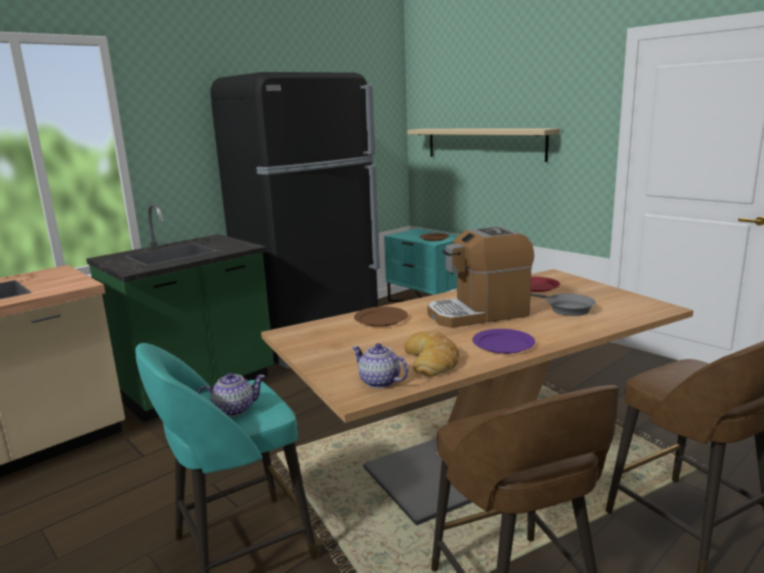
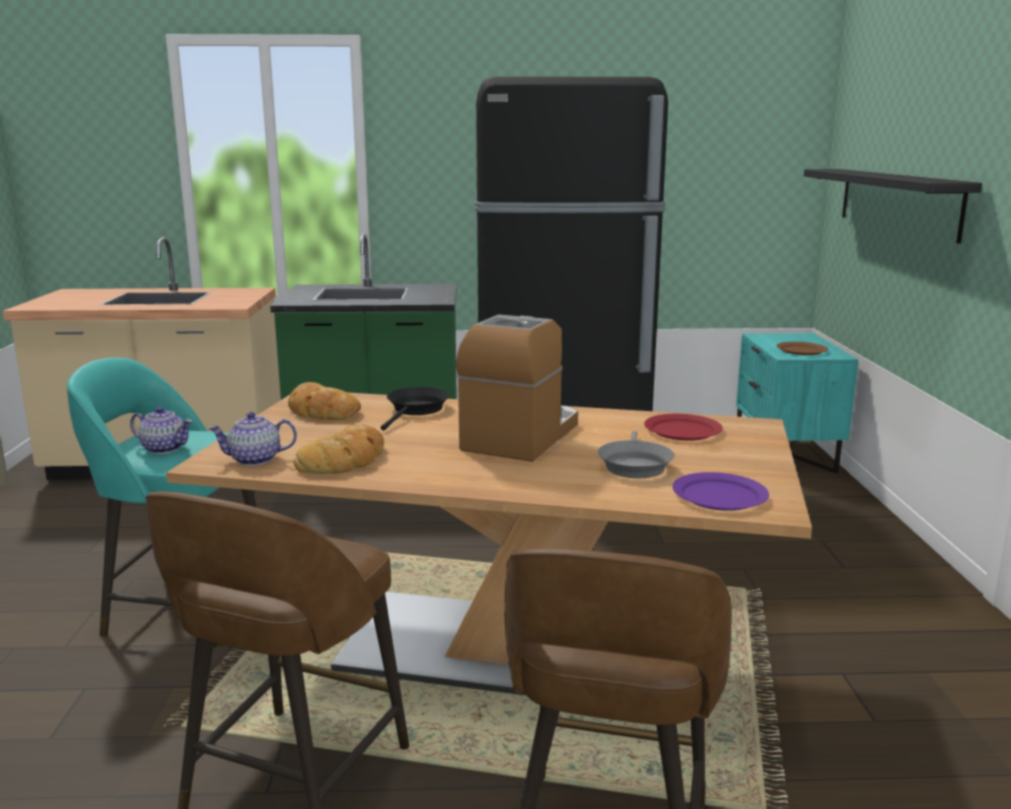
camera: 40 degrees right, 0 degrees up
(324, 339) = (321, 411): none -> bread
(379, 382) = (254, 460): teapot -> teapot turned 90 degrees counterclockwise
(381, 319) = (416, 410): brown plate -> black frying pan
(478, 313) = (521, 436): coffee machine -> coffee machine turned 90 degrees clockwise
(484, 143) = (897, 201): beige shelf -> black shelf
(503, 344) = (448, 472): purple plate -> purple plate (719, 496)

